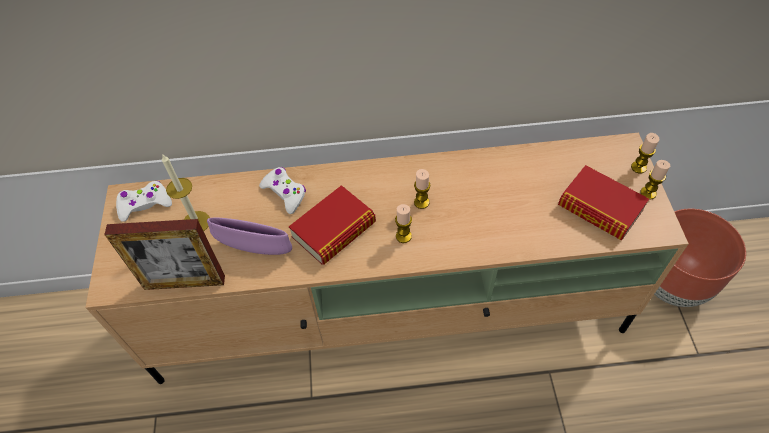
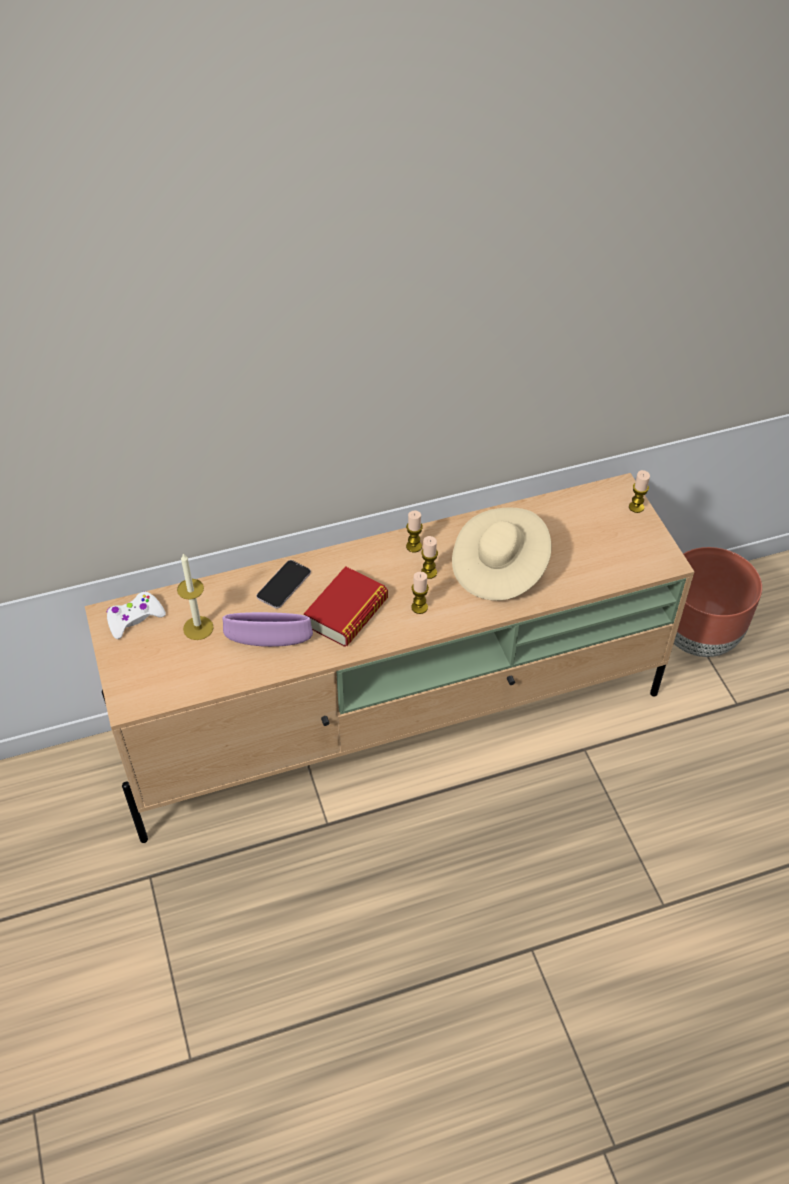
camera: 15 degrees left, 5 degrees down
(184, 282) = (208, 686): picture frame -> none
(285, 193) = (284, 585): white game controller -> phone
(490, 209) = (499, 569): none -> beige hat
(600, 208) = (606, 551): book -> none
(648, 193) = (649, 530): candle -> candle (414, 546)

